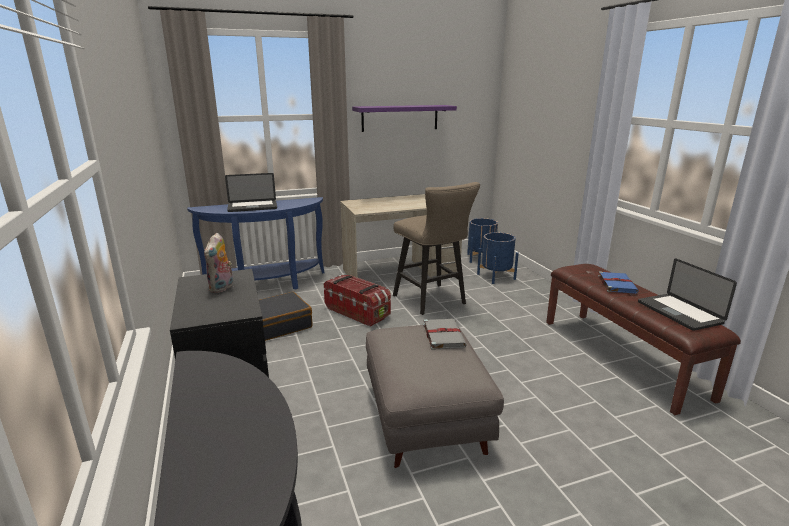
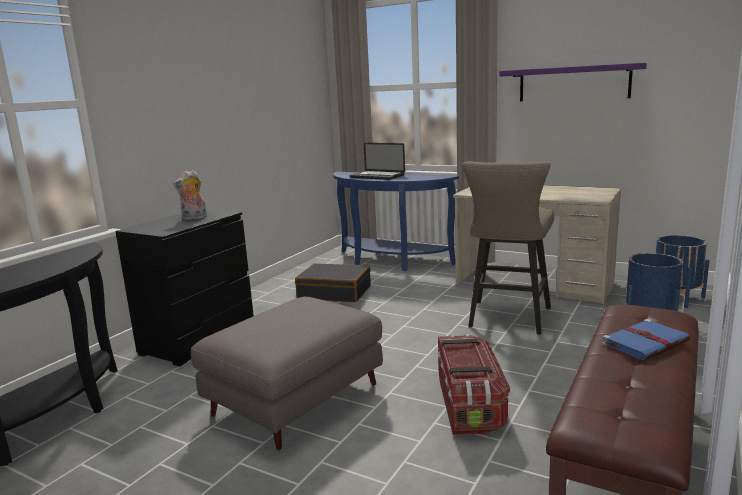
camera: 50 degrees right, 5 degrees down
(358, 312) = (416, 304): storage box -> storage box (469, 404)
(443, 335) = (328, 315): grey book -> none
(679, 313) = (642, 402): laptop -> none

